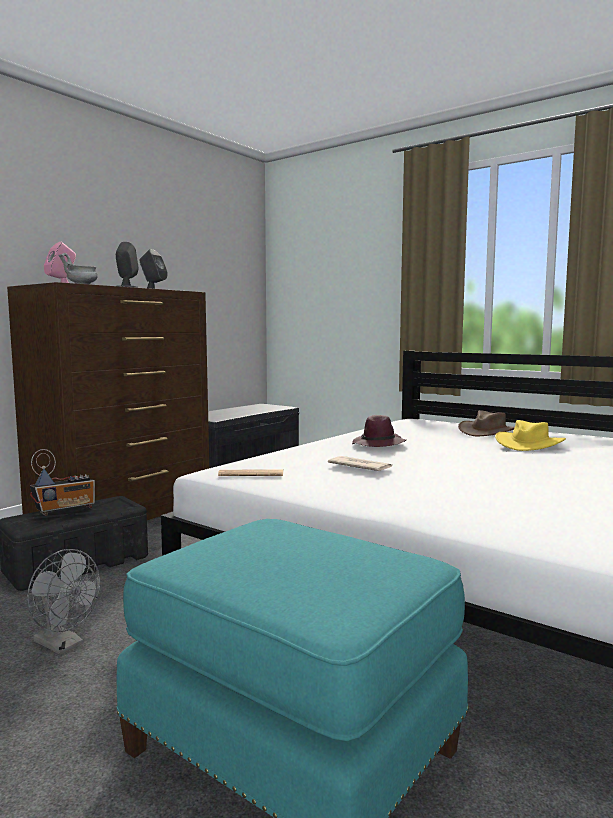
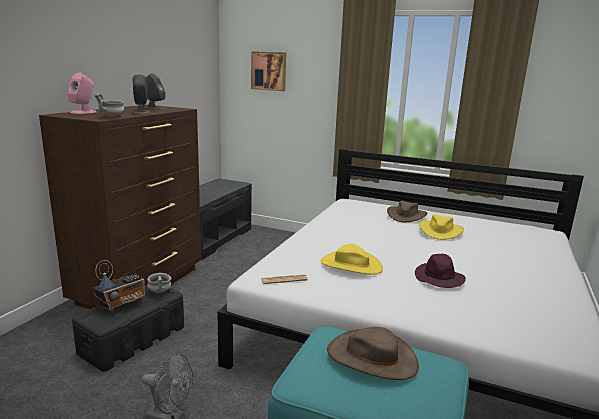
camera: 15 degrees left, 10 degrees up
(119, 503) = (160, 291): none -> grey bowl
(299, 543) = (372, 357): none -> brown hat
(321, 262) = (269, 71): none -> picture
(359, 467) = (351, 265): newspaper -> yellow hat
(379, 445) = (346, 236): purple hat -> purple hat (439, 279)

